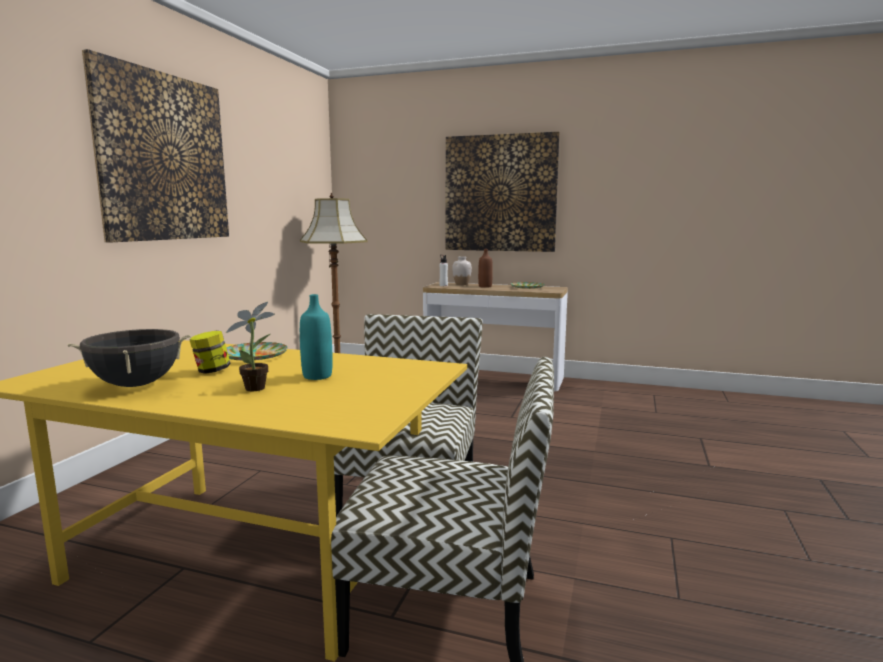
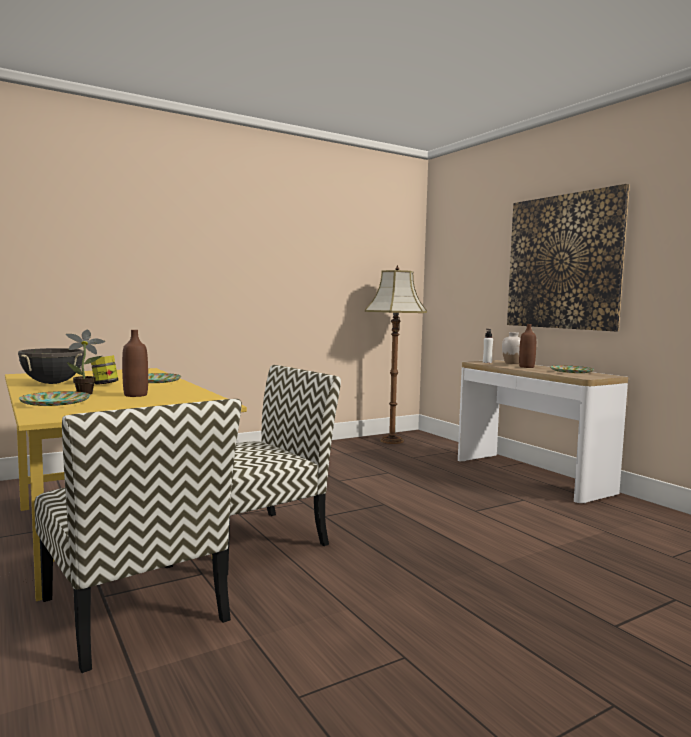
camera: 40 degrees right, 5 degrees down
(164, 158) = (220, 237): picture -> none
(280, 407) = (54, 403): none -> plate
(317, 376) = (135, 395): turquoise bottle -> brown bottle

